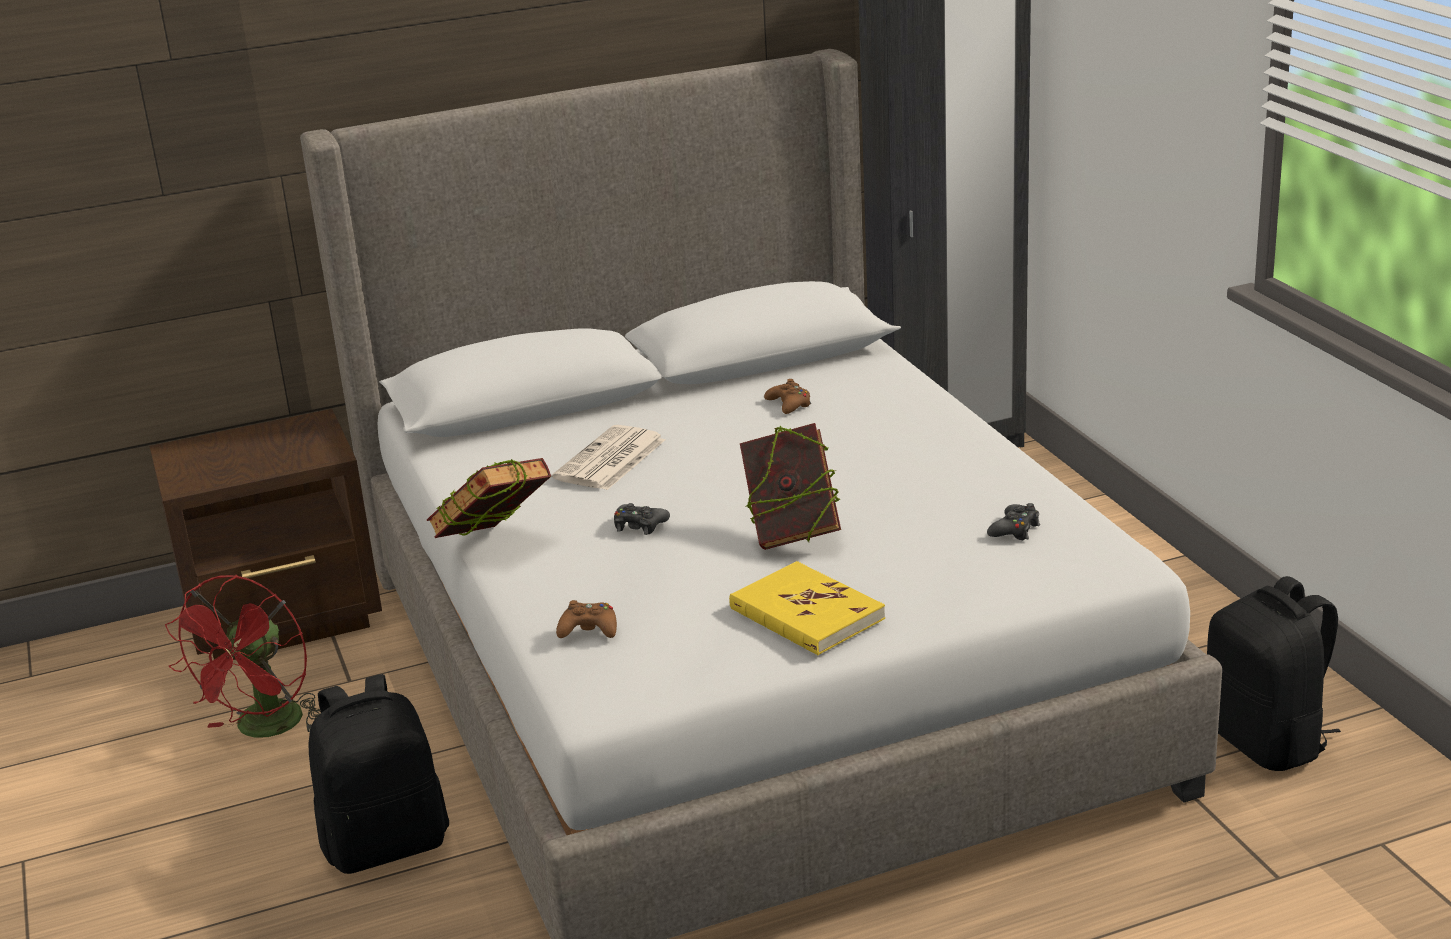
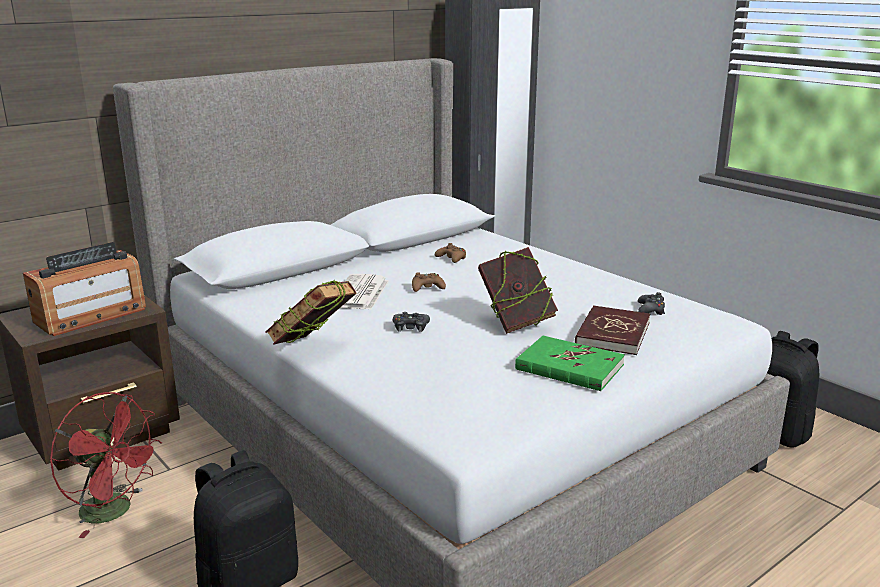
camera: 20 degrees left, 5 degrees down
(260, 459) = (91, 316): none -> radio
(264, 730) = (115, 512): red fan -> red fan turned 60 degrees counterclockwise
(589, 629) = (427, 392): brown game controller -> brown game controller (427, 287)
(806, 614) = (569, 367): yellow book -> green book
(916, 566) = (612, 334): none -> red book

